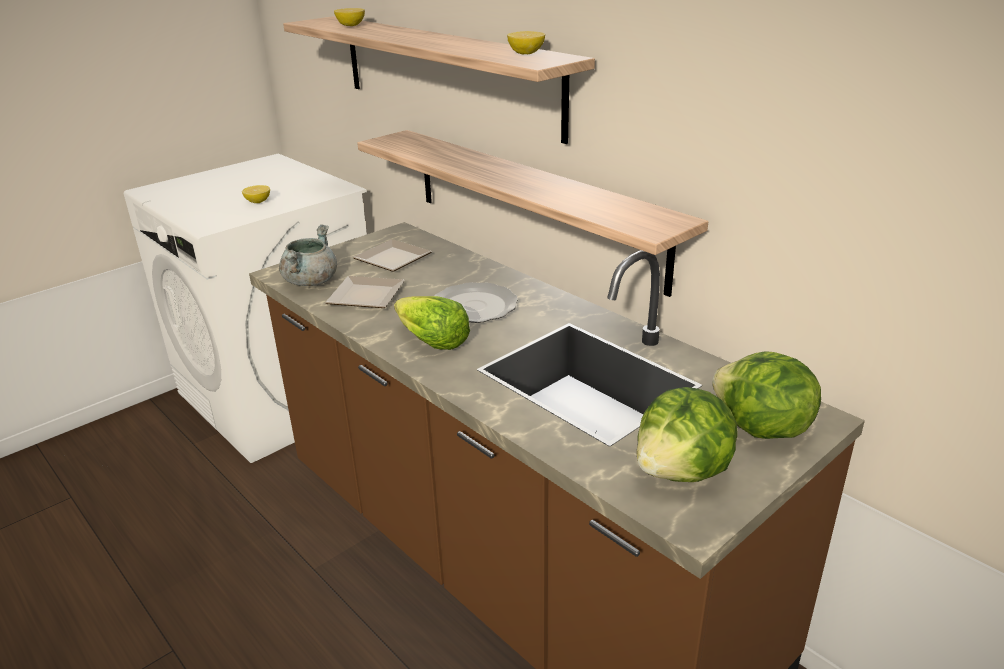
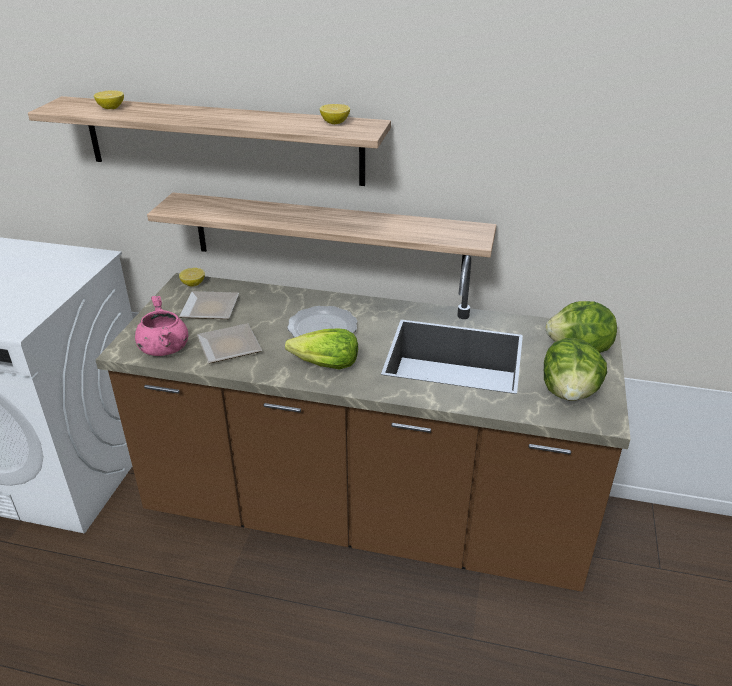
camera: 35 degrees left, 5 degrees up
(258, 202) = (30, 290): lemon -> lemon (193, 284)
(310, 281) = (164, 348): grey cooking pot -> pink cooking pot

